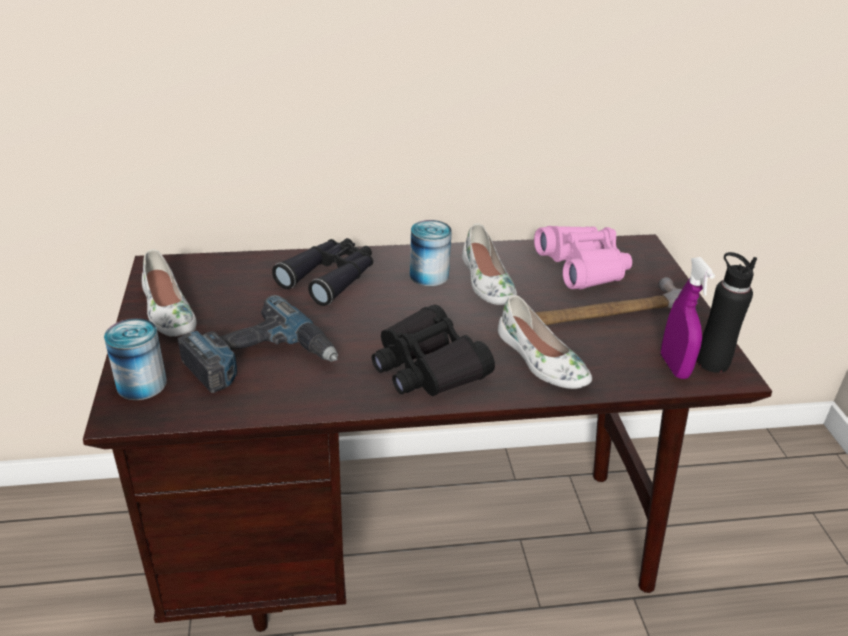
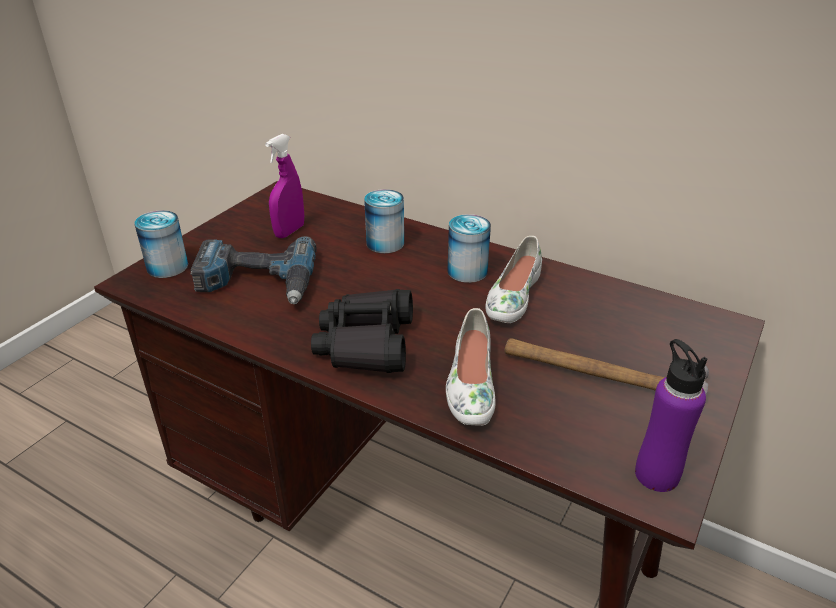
camera: 40 degrees right, 0 degrees up
(167, 311) = (246, 224): white shoe -> none
(330, 277) = (385, 243): black binoculars -> can
(582, 267) = (629, 320): pink binoculars -> none
(674, 366) = (603, 457): purple spray bottle -> purple spray bottle (289, 231)
(712, 362) = (656, 474): black bottle -> purple bottle

